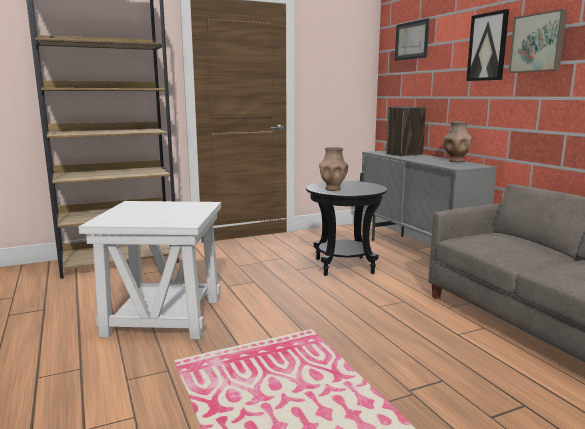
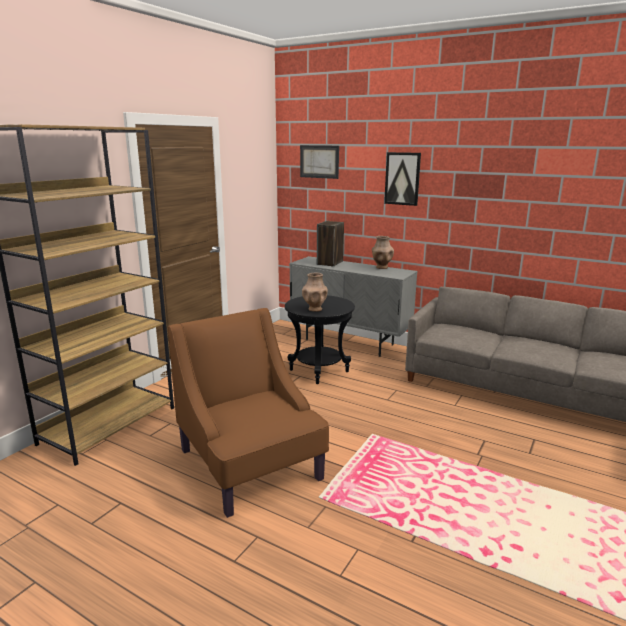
camera: 35 degrees left, 5 degrees up
(165, 316) = (250, 464): white side table -> brown armchair
(538, 43) = (448, 182): picture -> none

